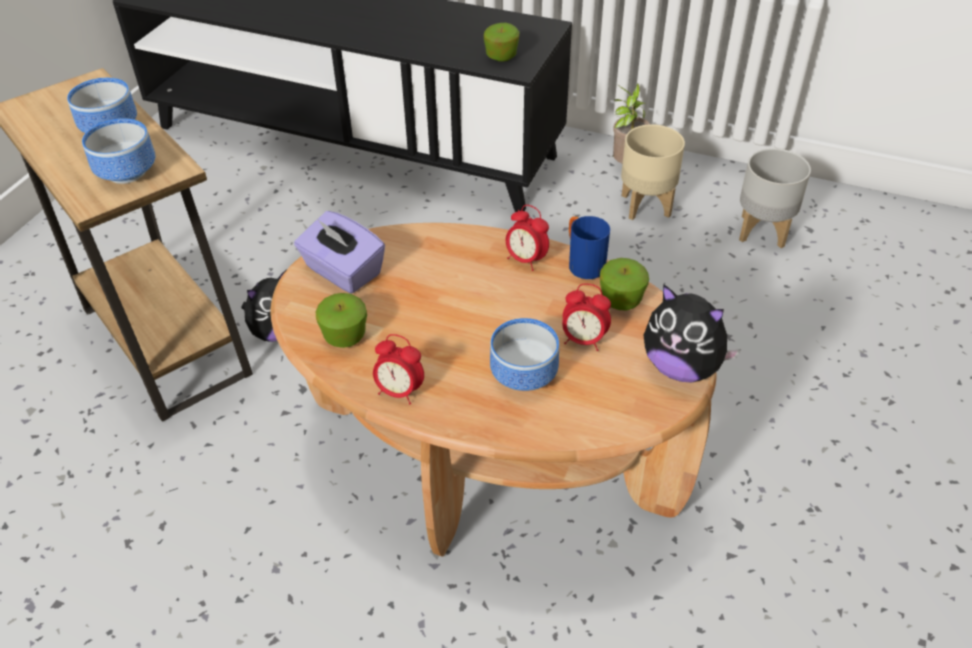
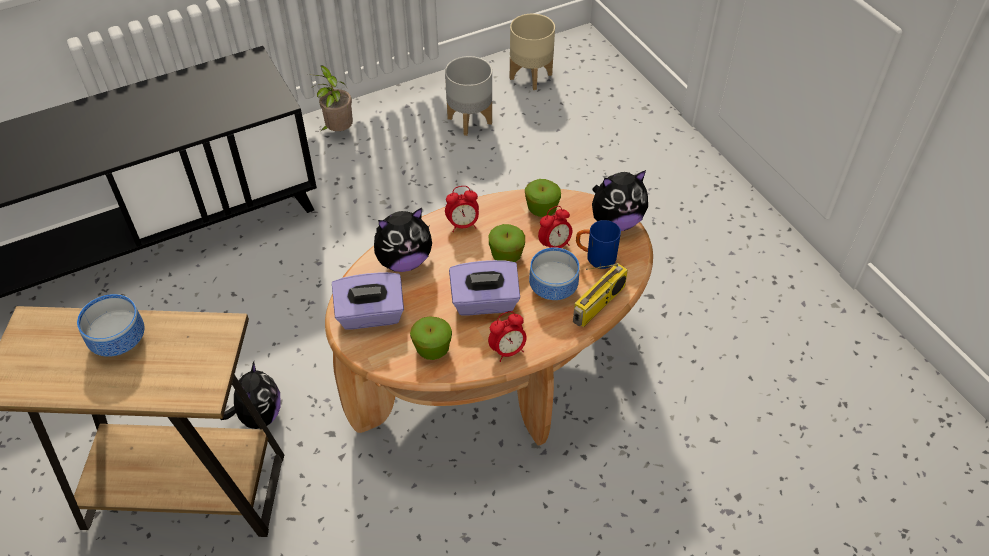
camera: 50 degrees left, 5 degrees up
(130, 172) = (194, 354): bowl -> none
(432, 251) = (404, 261): none -> plush toy
(444, 336) = (485, 302): none -> purple tissue box
(501, 56) = (253, 101): apple -> apple (506, 255)
(543, 426) = (599, 305): none -> radio
(582, 263) = (494, 203): blue mug -> blue mug (595, 257)
(646, 205) = (385, 150): beige planter -> beige planter (531, 76)

